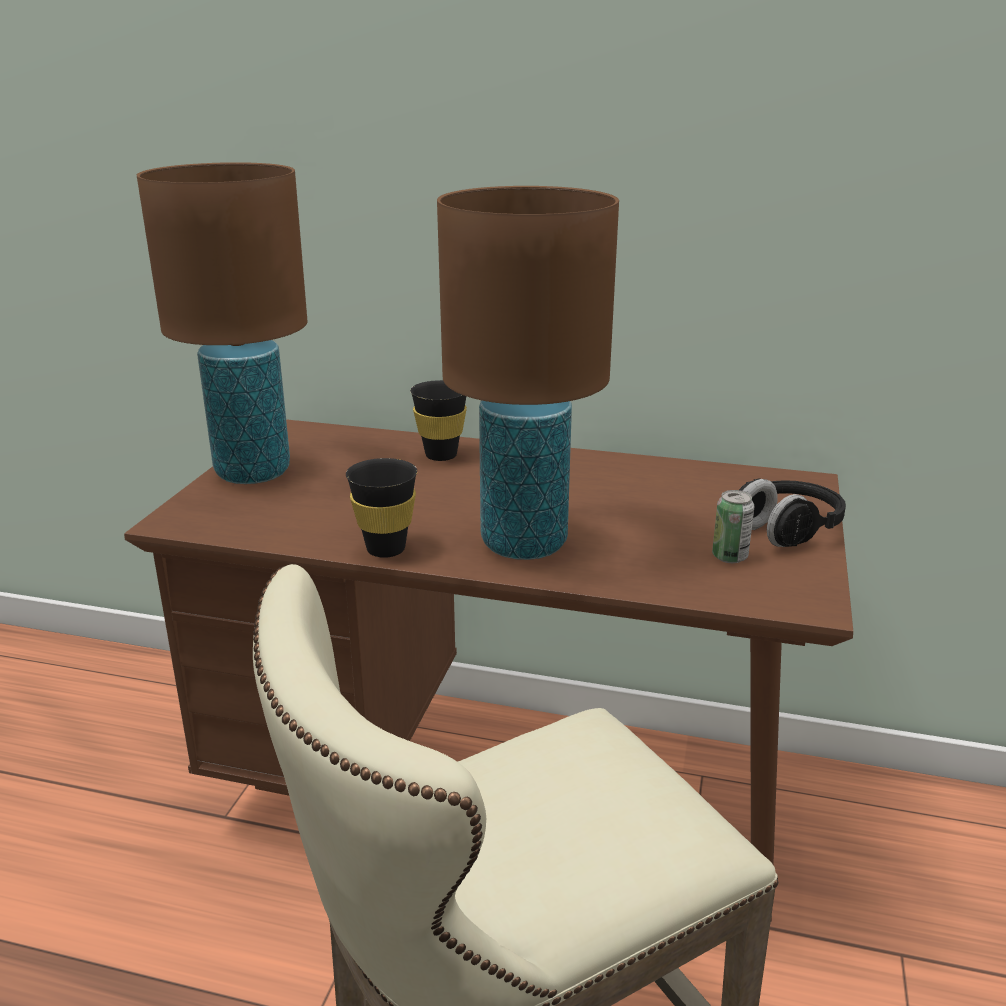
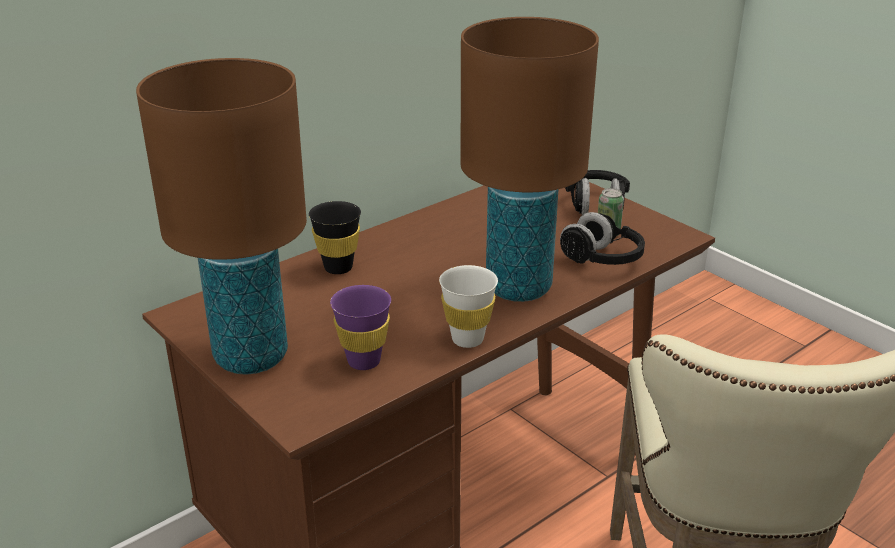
camera: 55 degrees left, 5 degrees up
(293, 516) = (364, 361): none -> purple cup
(386, 549) = (467, 339): black cup -> white cup
(659, 570) = (601, 259): none -> black headphones

